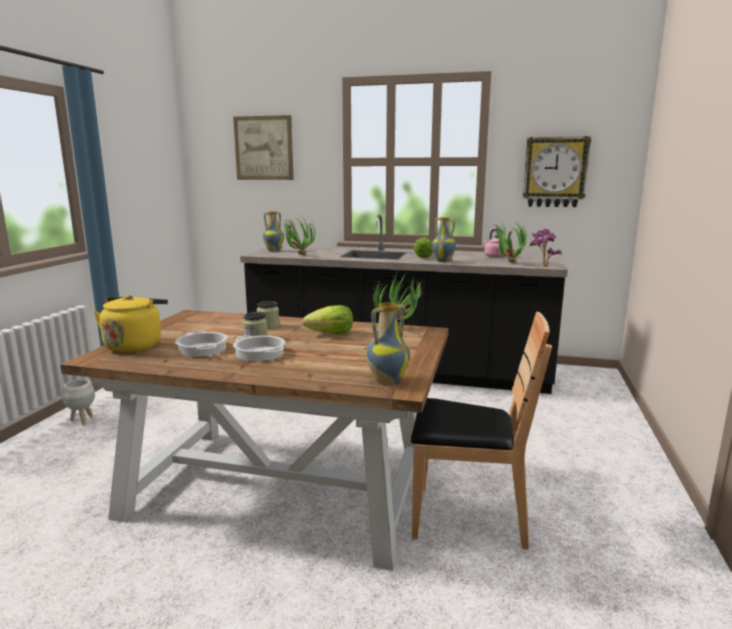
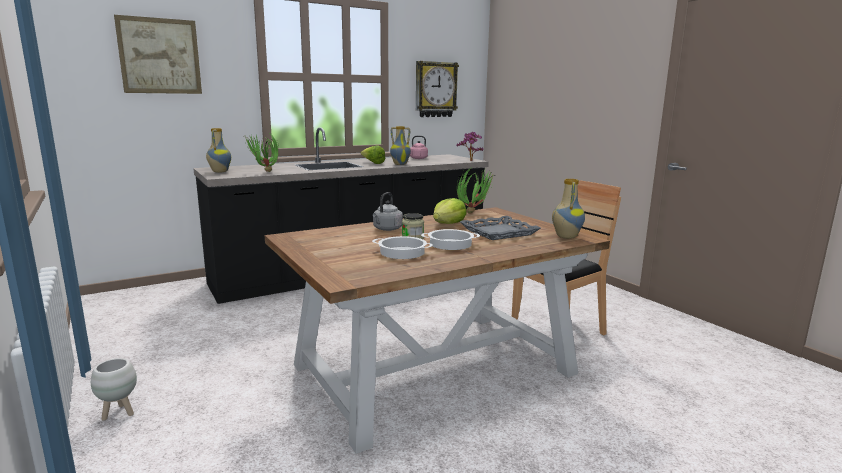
camera: 45 degrees left, 0 degrees up
(135, 345) = (338, 264): yellow kettle -> none
(268, 325) = (386, 229): jar -> grey kettle
(341, 355) = (499, 232): none -> grey tray
(507, 263) = (444, 161): potted plant -> none

